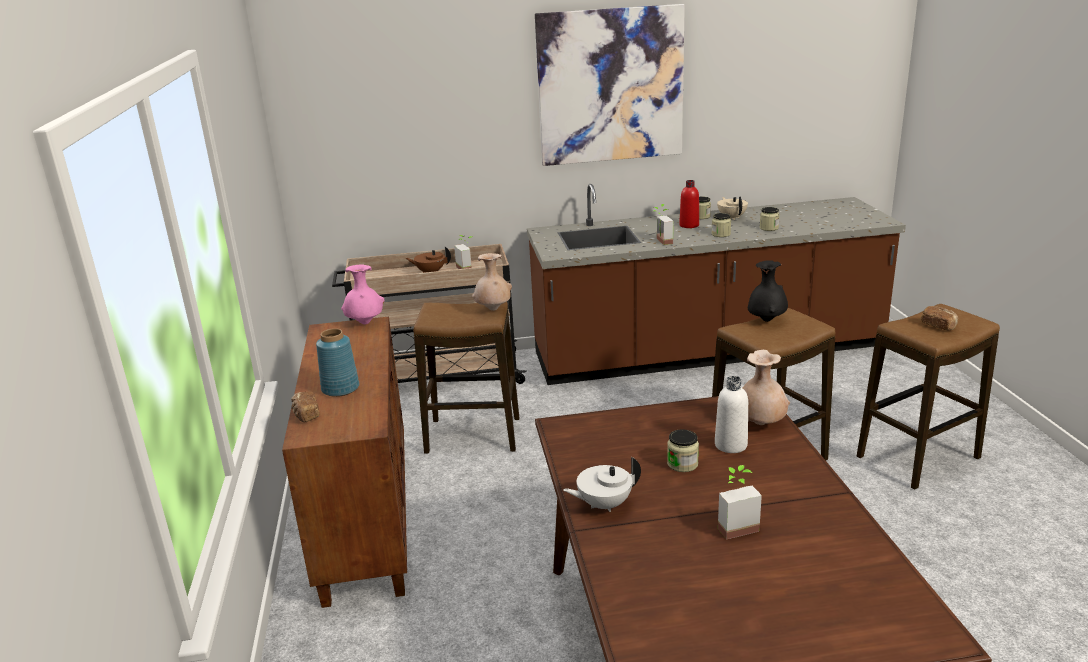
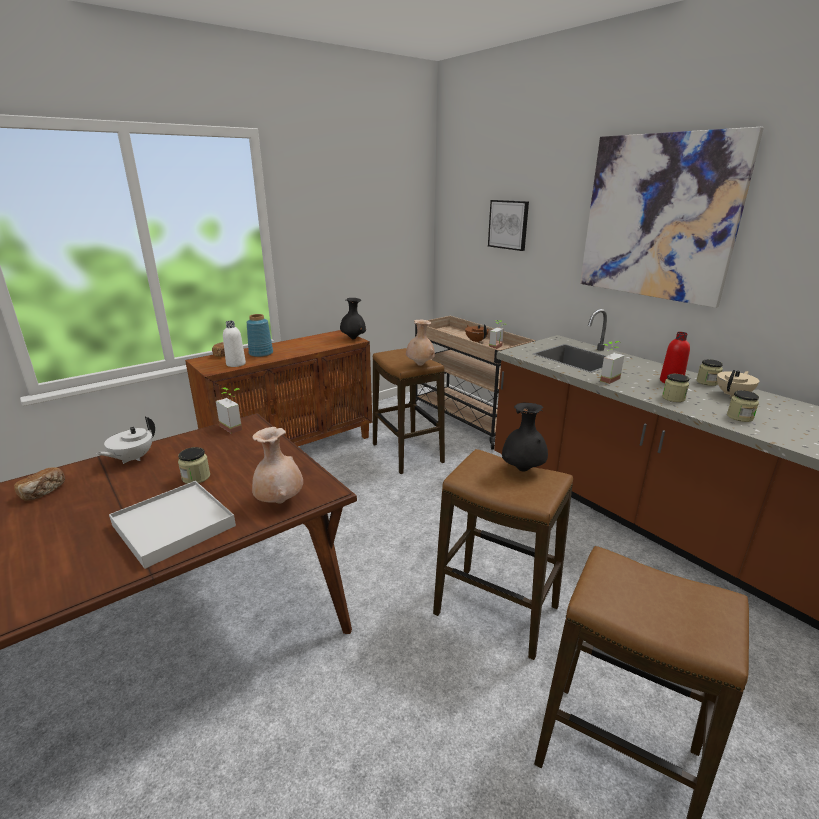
camera: 60 degrees right, 0 degrees up
(365, 323) = (353, 339): pink vase -> black vase
(421, 120) = (508, 224): none -> picture
(603, 504) = (132, 459): white teapot -> white teapot turned 105 degrees counterclockwise
(730, 445) = (233, 493): white bottle -> white bottle (236, 364)
(734, 525) = (95, 517): potted plant -> potted plant (235, 426)
(775, 479) = (173, 526): none -> white tray
(938, 326) = (655, 602): bread -> bread (44, 492)

